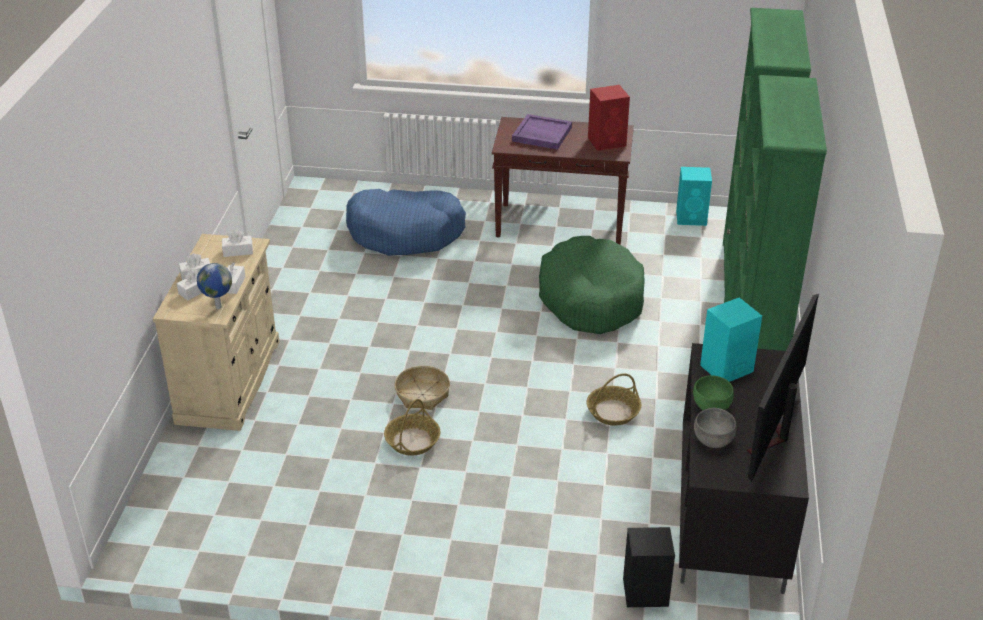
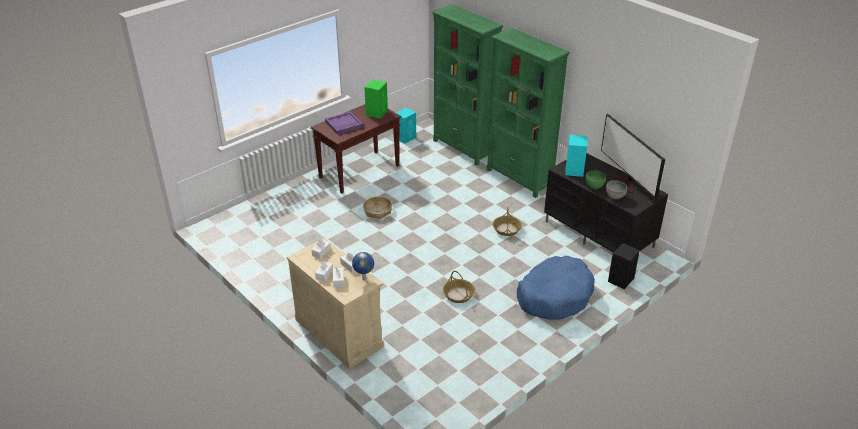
camera: 50 degrees left, 0 degrees up
(406, 233) = (297, 217): blue dog bed -> blue dog bed (554, 296)
(422, 395) = (429, 275): basket -> basket (378, 211)
(591, 298) = (424, 193): green dog bed -> none
(607, 141) = (377, 112): red speaker -> green speaker

